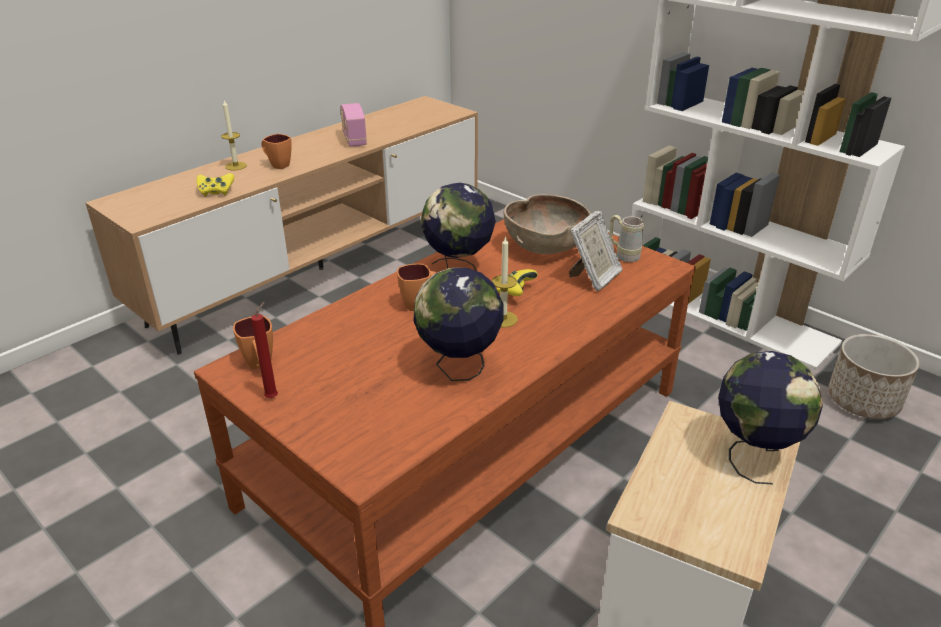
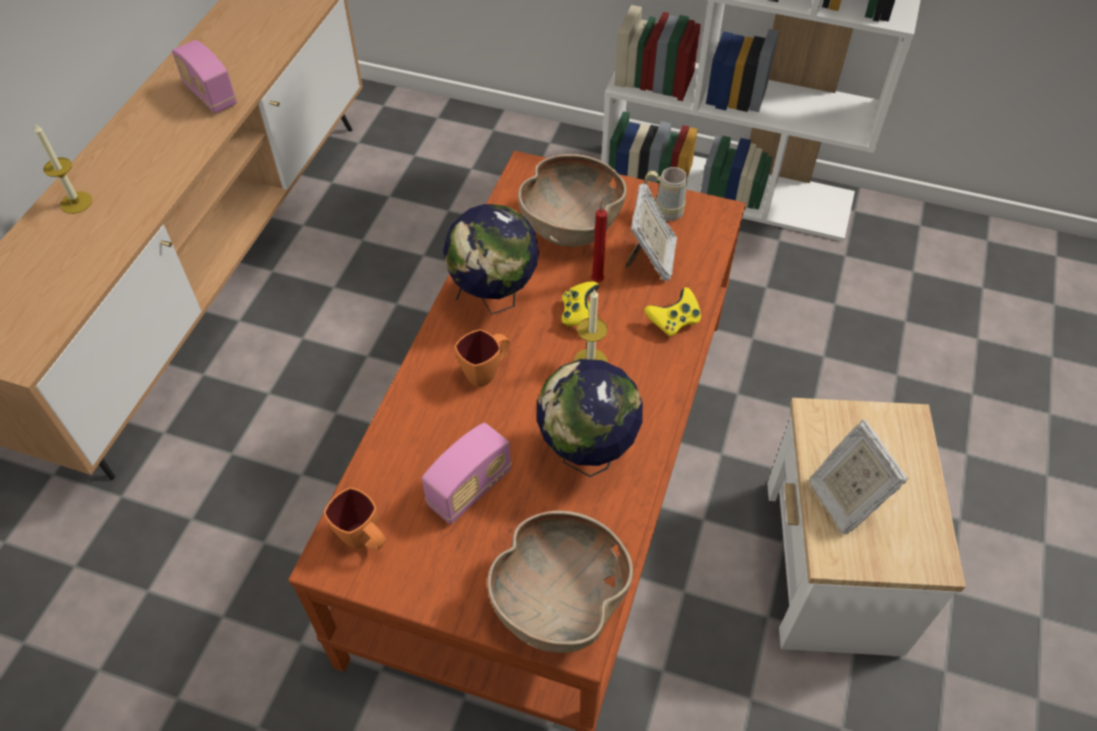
camera: 25 degrees left, 20 degrees up
(216, 192) = (88, 266): yellow game controller -> yellow game controller (673, 322)
(273, 397) = (412, 579): red candle -> red candle (598, 279)
(277, 165) = (136, 182): orange mug -> none
(357, 361) = (470, 489): none -> radio
(368, 443) = (558, 600): none -> brown bowl
(674, 479) = (844, 498): none -> picture frame
(753, 455) = (898, 439): globe -> none
(863, 401) = (901, 266): planter -> none

